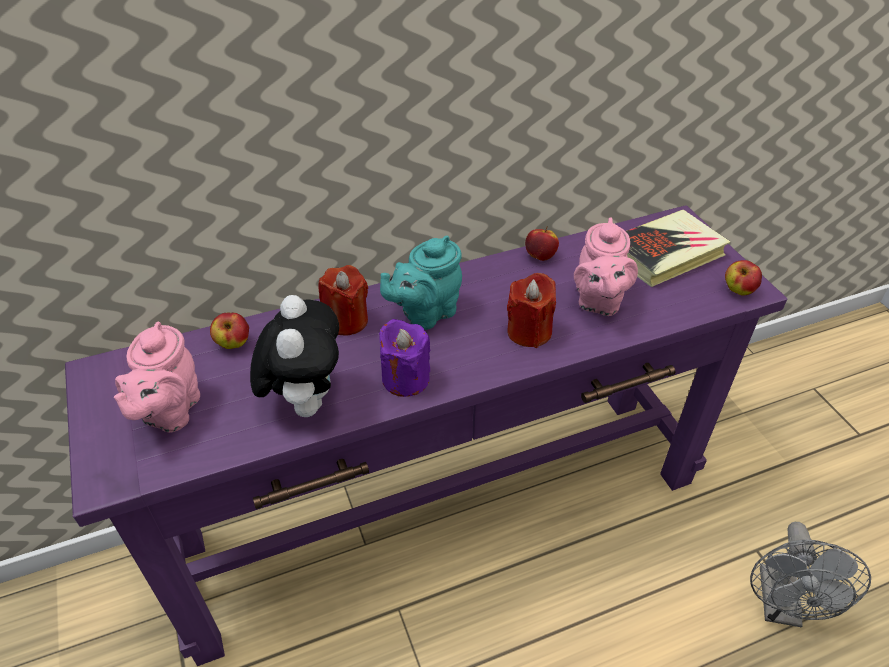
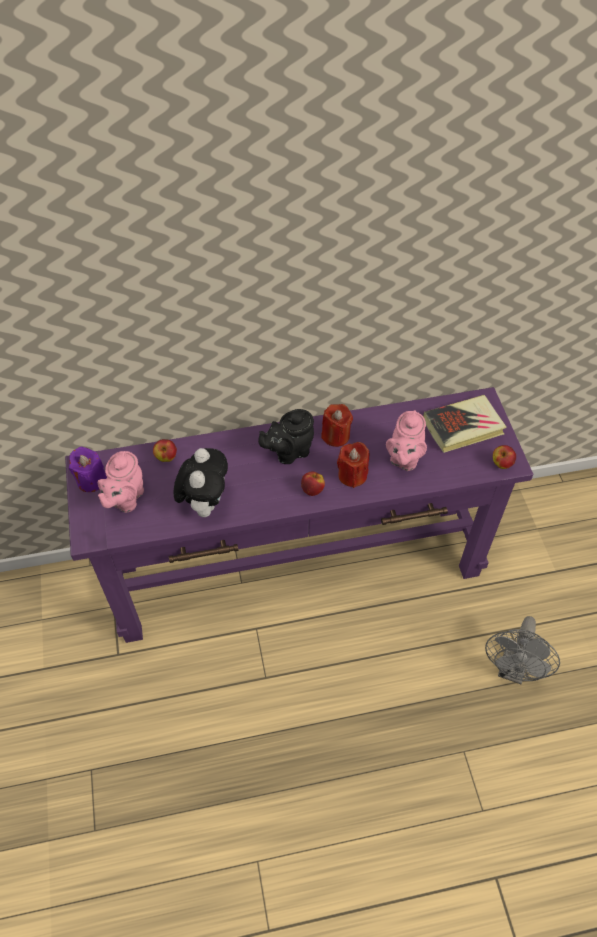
camera: 10 degrees right, 10 degrees up
(346, 320) = (238, 450): red candle -> red candle (335, 435)
(405, 379) = (267, 497): purple candle -> purple candle (91, 480)
(425, 313) = (289, 452): turquoise teapot -> black teapot
(540, 256) = (376, 417): apple -> apple (312, 490)

